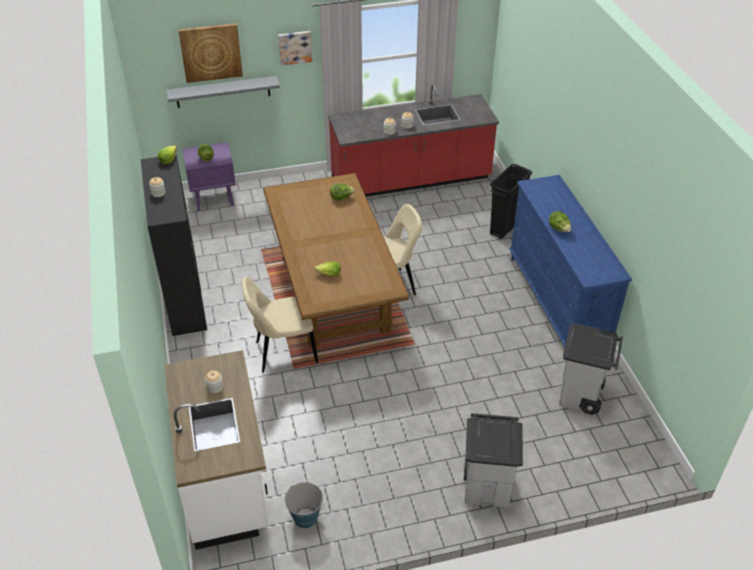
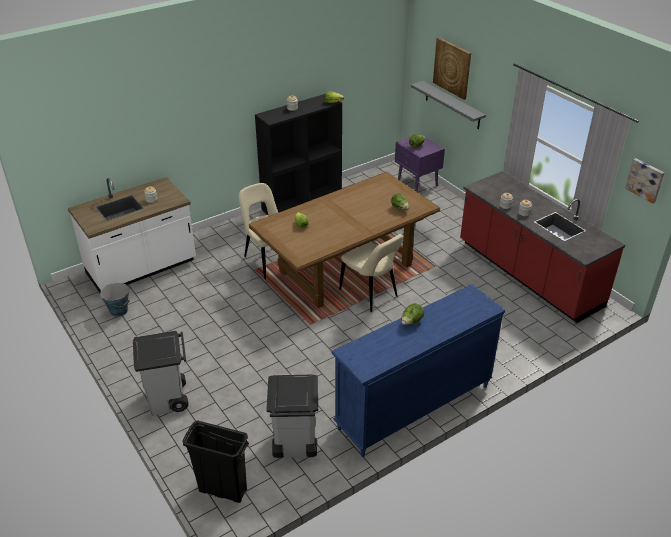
camera: 70 degrees right, 5 degrees down
(295, 47) = (502, 98): picture -> picture (645, 180)
(504, 228) = (504, 350): black trash can -> black trash can (223, 490)

